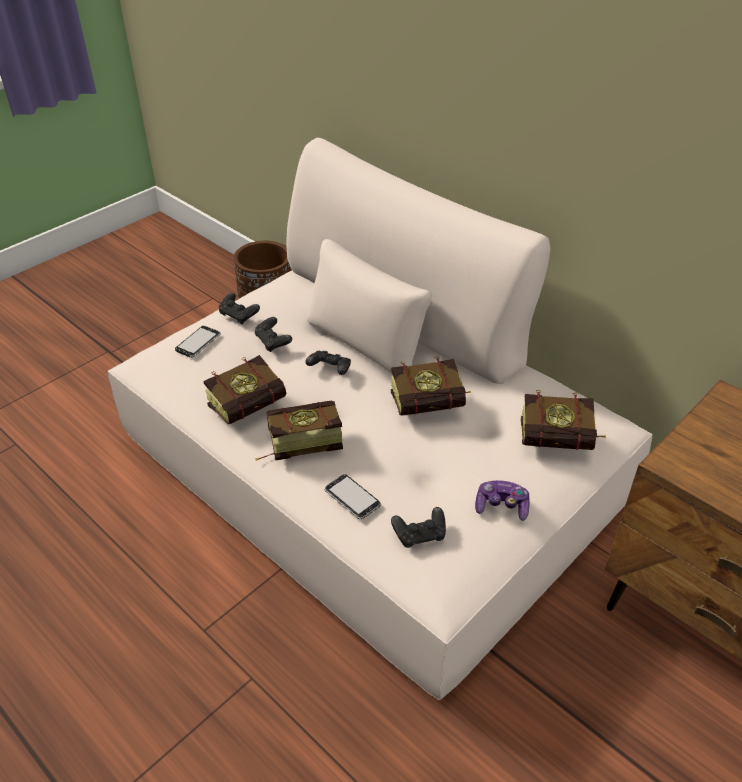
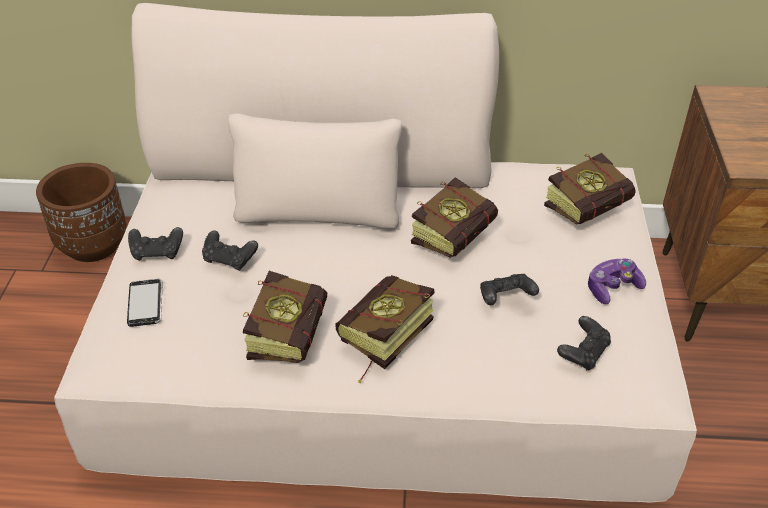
camera: 40 degrees left, 0 degrees up
(330, 370) = (323, 255): black game controller -> black game controller (505, 298)
(352, 498) = (490, 359): phone -> none

